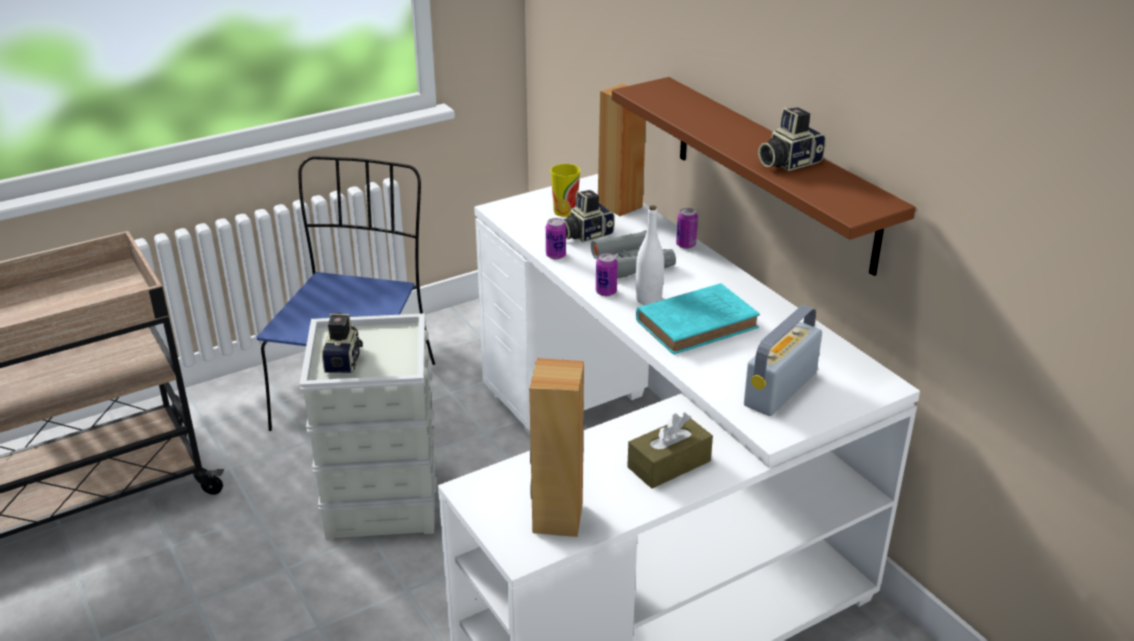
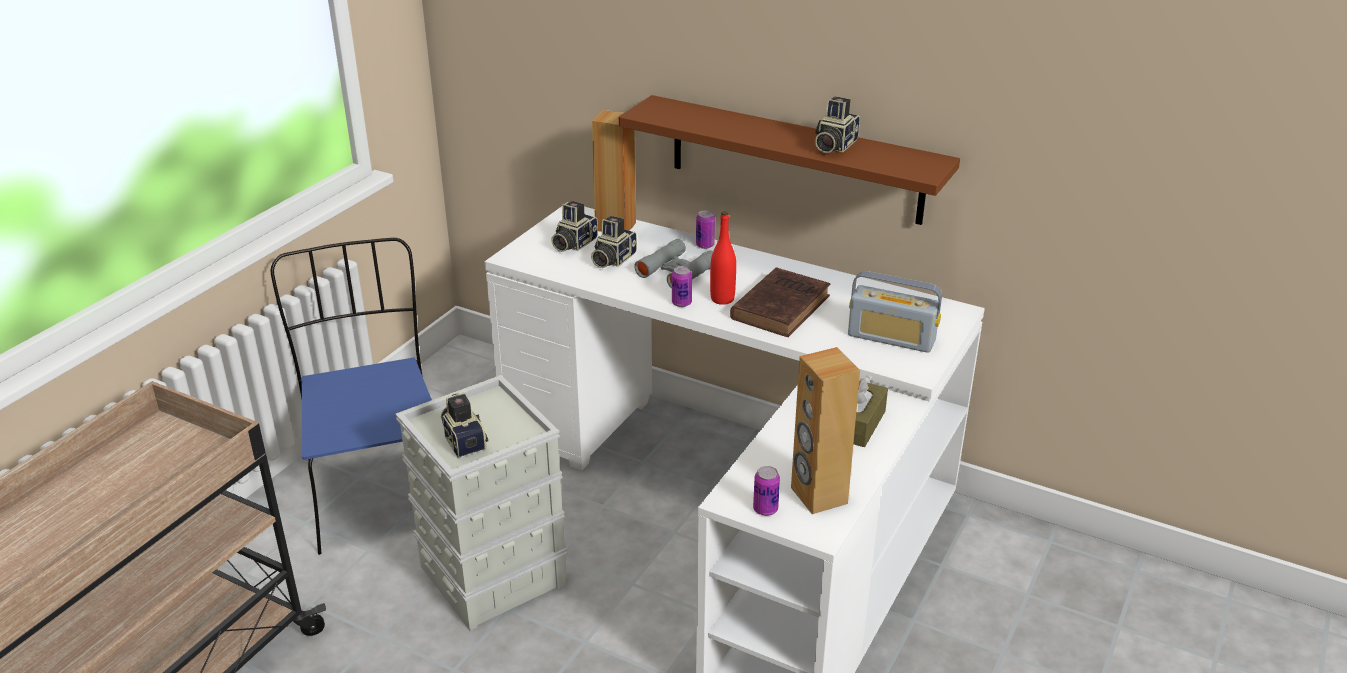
camera: 30 degrees left, 0 degrees up
(555, 255) = (606, 284): can -> can (765, 509)
(565, 211) = (573, 243): cup -> camera
(648, 299) = (722, 299): white bottle -> red bottle
(699, 323) = (782, 306): turquoise book -> brown book
(780, 389) = (891, 338): radio -> radio turned 75 degrees counterclockwise

